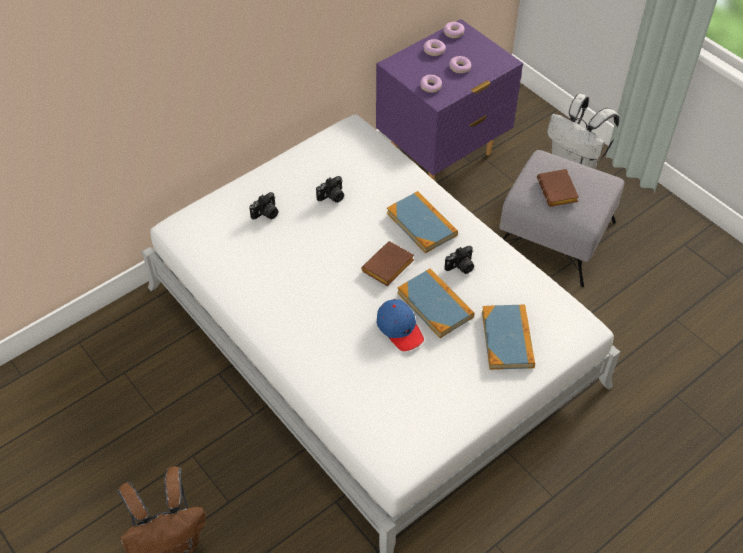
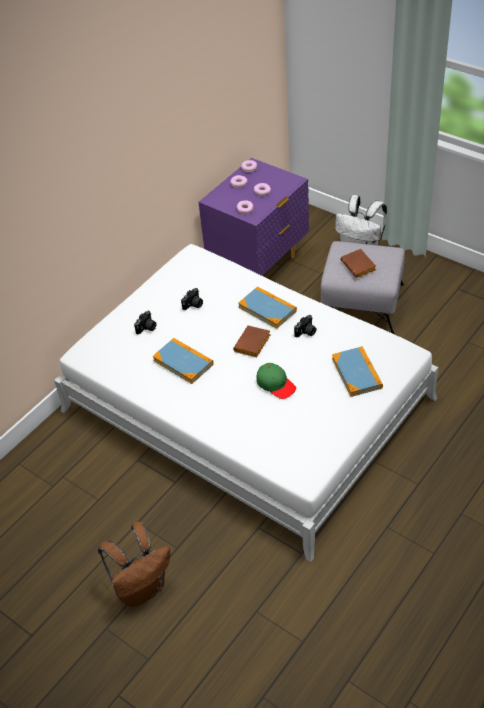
camera: 10 degrees left, 5 degrees down
(399, 328) = (275, 384): blue cap -> green cap
(435, 305) = (296, 362): book -> book (183, 362)

